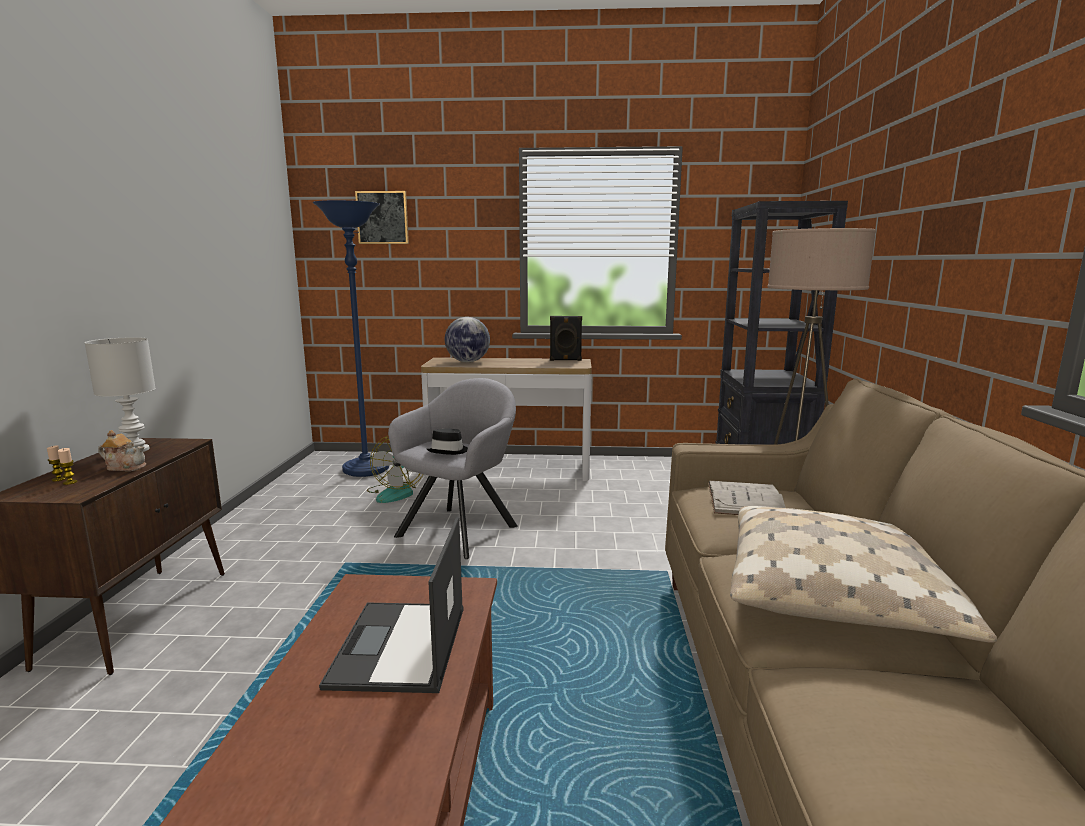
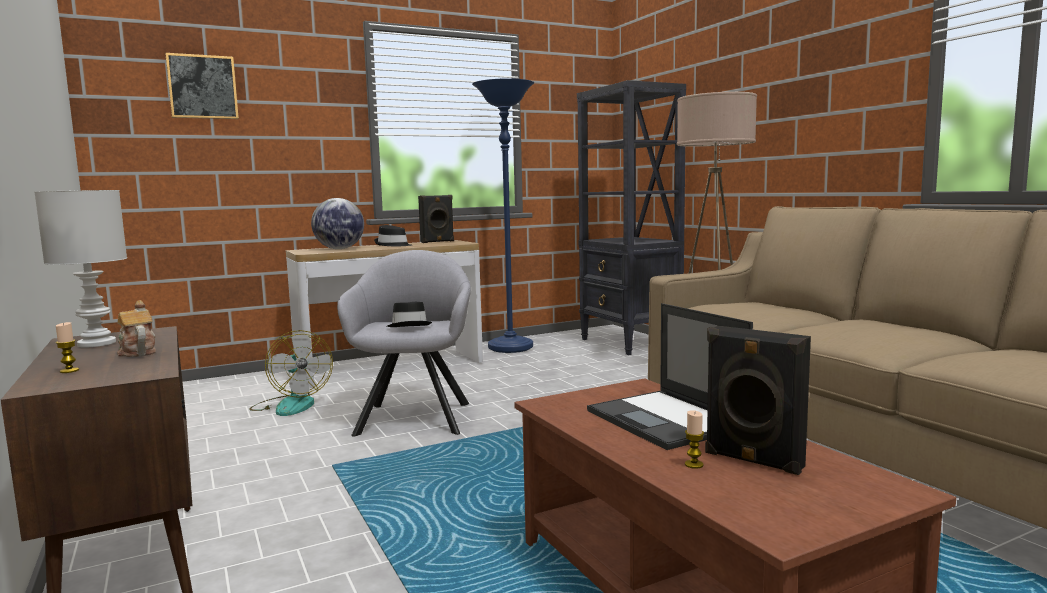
camera: 30 degrees left, 5 degrees down
(70, 482) = (98, 370): candle -> candle (694, 464)
(126, 467) = (137, 352): teapot -> teapot turned 105 degrees counterclockwise
(350, 742) = (752, 461): none -> black speaker
(366, 470) = (217, 395): blue floor lamp -> blue floor lamp (510, 348)
(518, 361) = (393, 245): none -> black hat
(745, 499) = (739, 305): white book -> none
(839, 593) = (886, 329): beige pillow -> none

